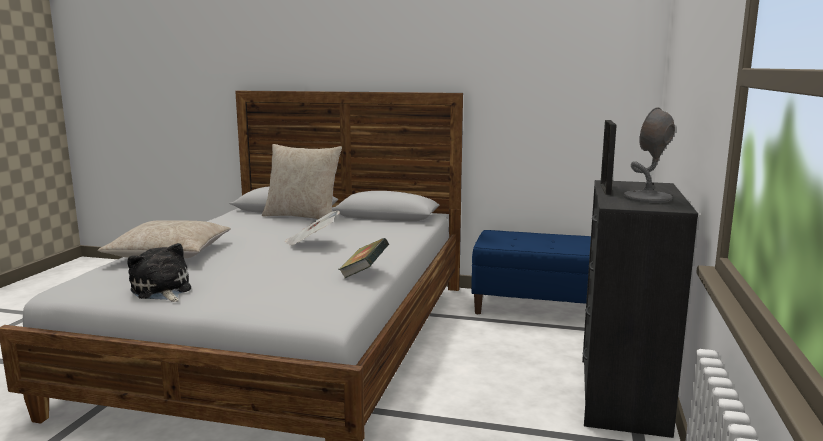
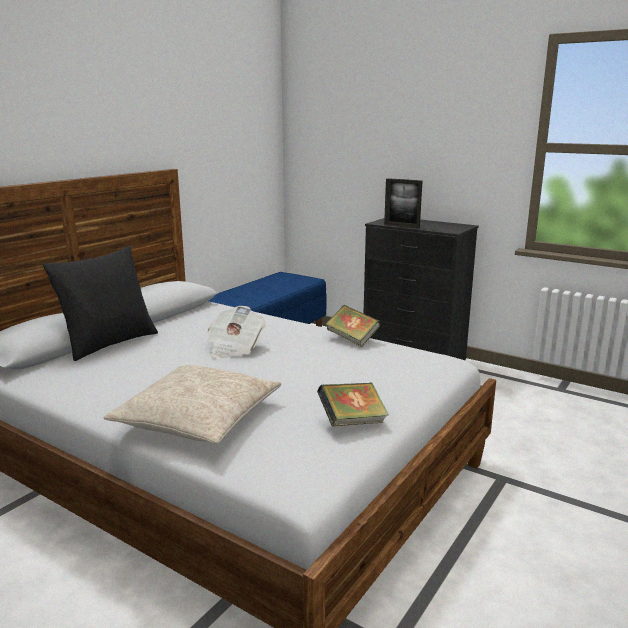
camera: 70 degrees left, 5 degrees up
(162, 290) = (352, 422): plush toy -> book
(302, 216) = (108, 343): beige pillow -> black pillow
(647, 198) = (434, 225): grey table lamp -> none

